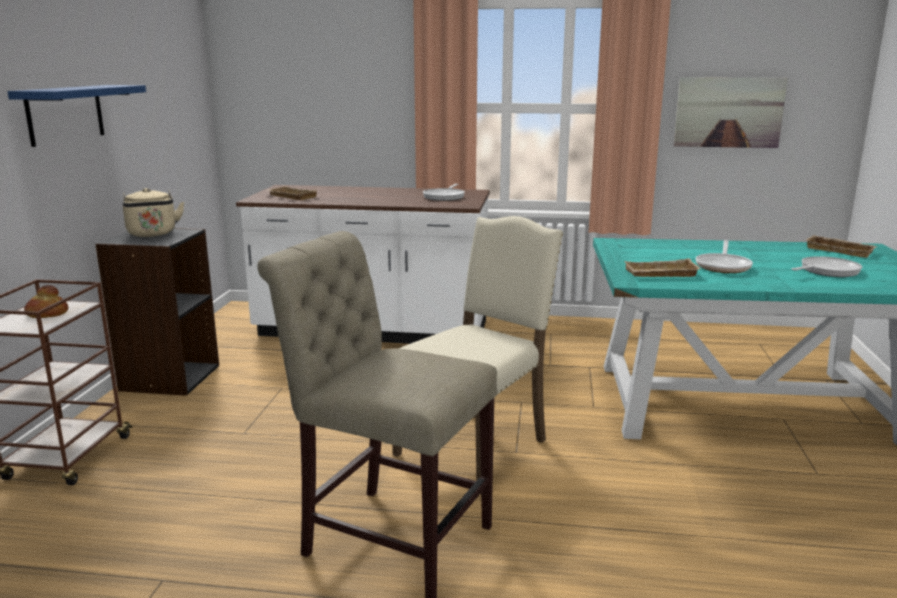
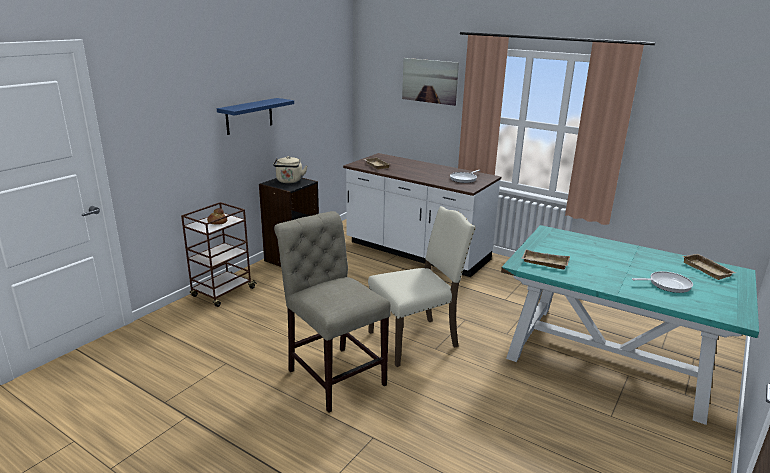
camera: 25 degrees right, 5 degrees up
(723, 266) = (596, 265): frying pan -> none
(728, 112) = (680, 146): picture -> picture (429, 81)

